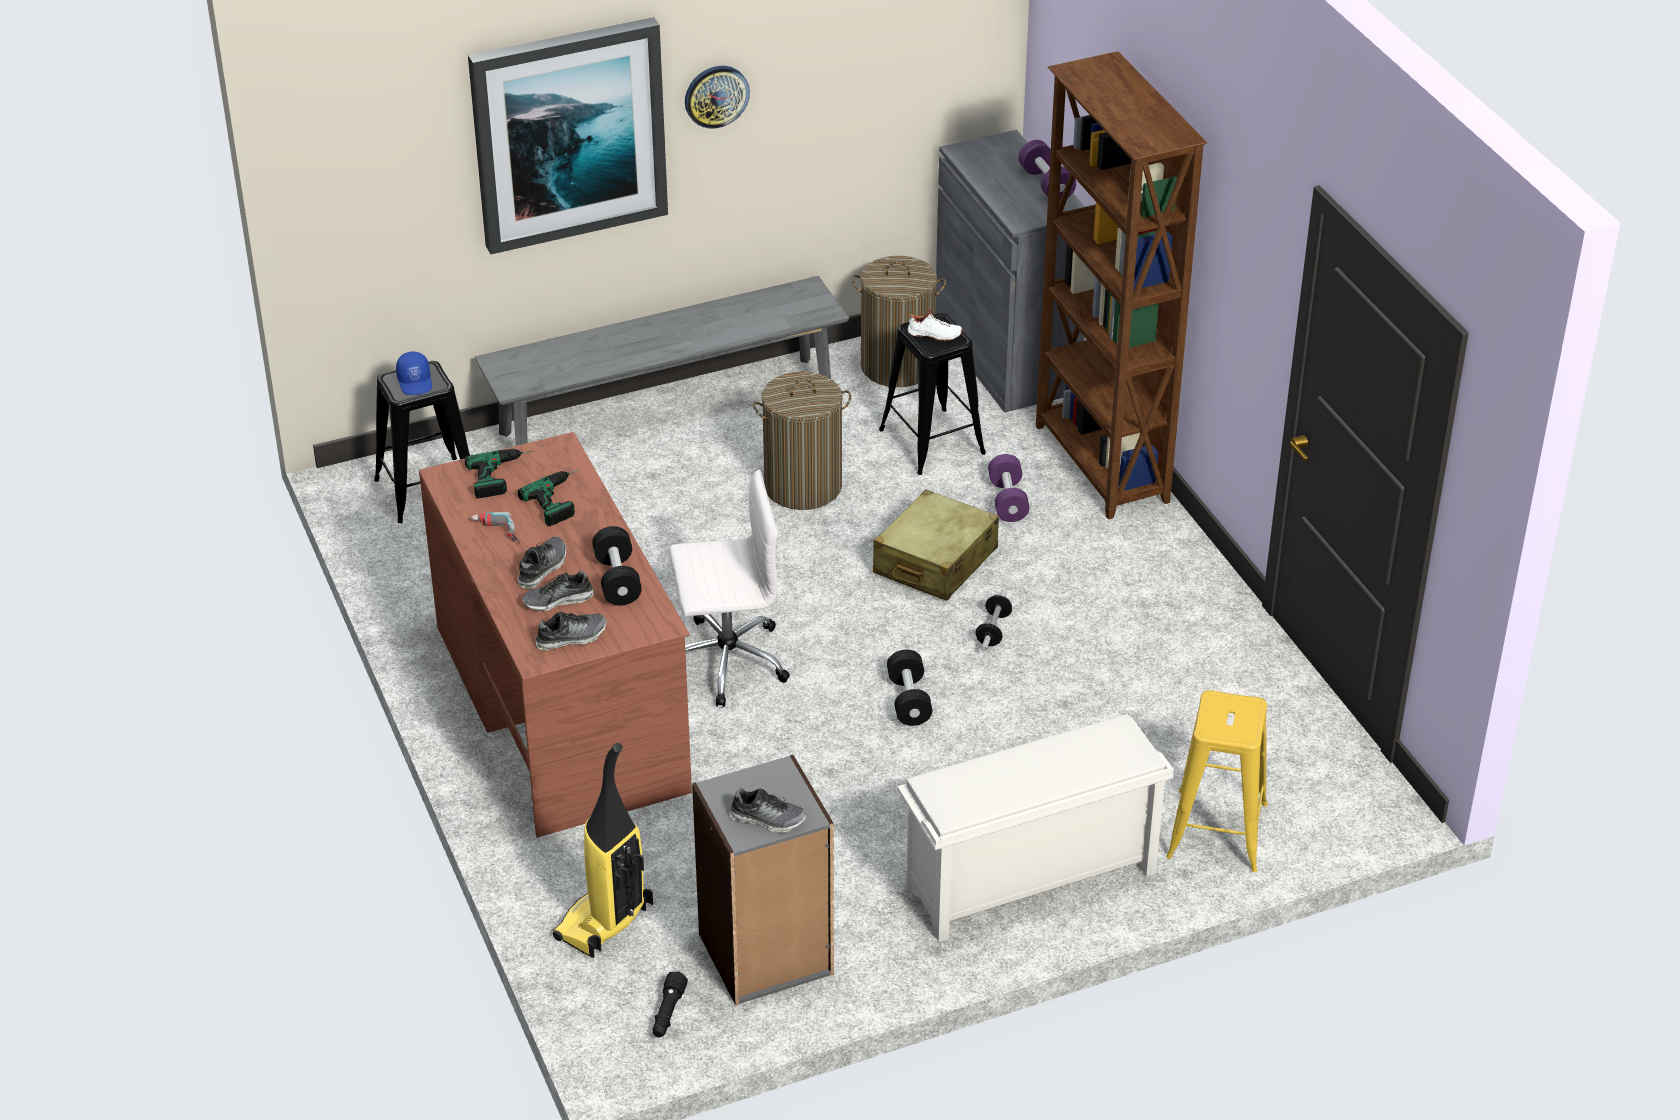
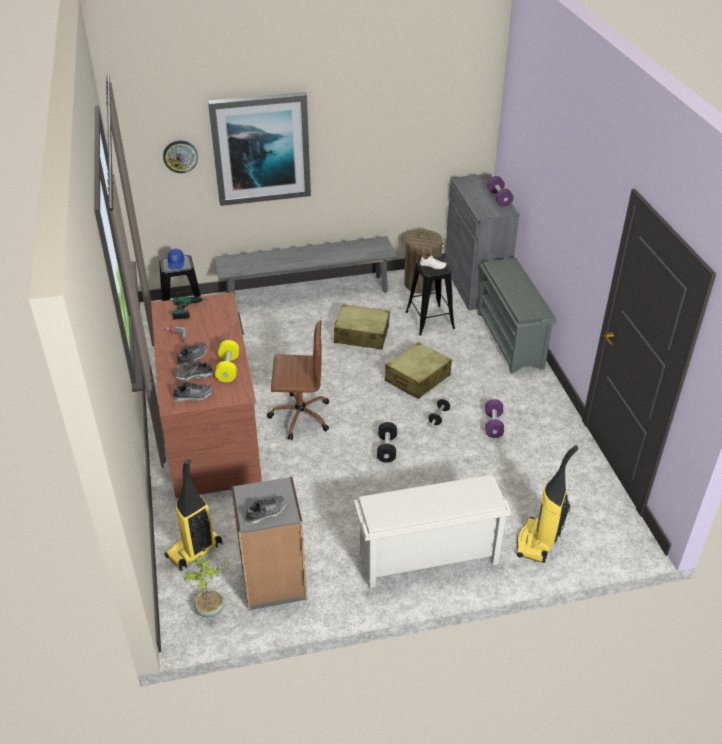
camera: 10 degrees right, 0 degrees up
(561, 498) = (215, 324): power drill -> none
(617, 580) = (228, 368): black dumbbell -> yellow dumbbell
(668, 1013) = (211, 609): black flashlight -> potted plant
(716, 96) = (337, 138): wall clock -> wall clock (180, 156)
(725, 660) = (299, 416): white office chair -> brown office chair
(768, 819) = (266, 513): shoe -> shoe turned 60 degrees counterclockwise
(802, 486) = (361, 335): laundry basket -> beige suitcase
(1008, 500) = (460, 352): purple dumbbell -> purple dumbbell (493, 425)
(1100, 465) = (510, 340): brown bookcase -> grey shoe rack
(1217, 830) = (537, 542): yellow stool -> vacuum cleaner

